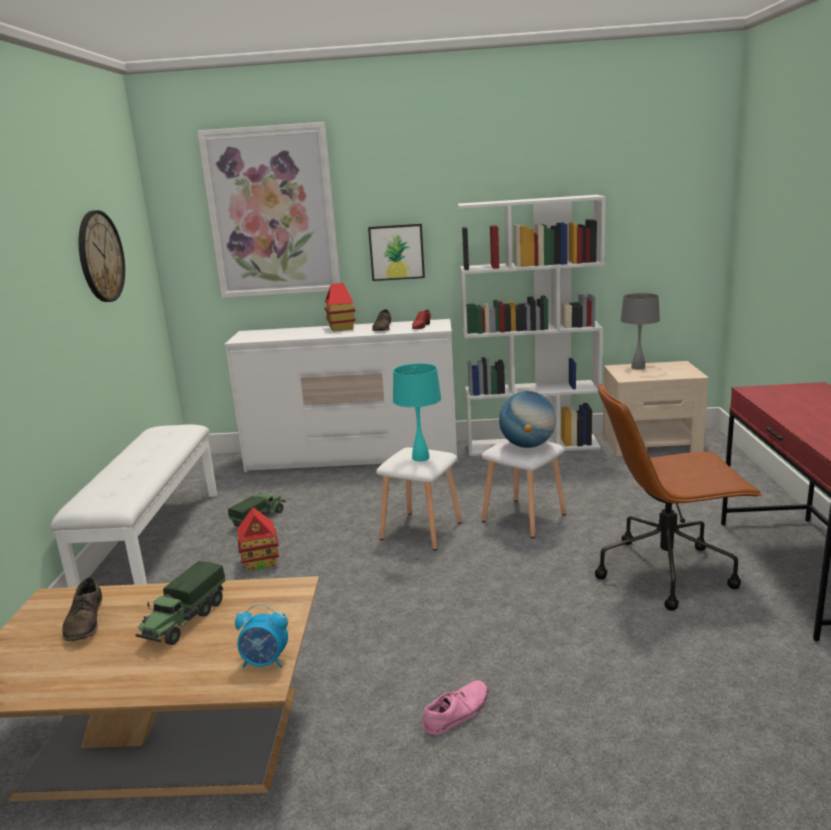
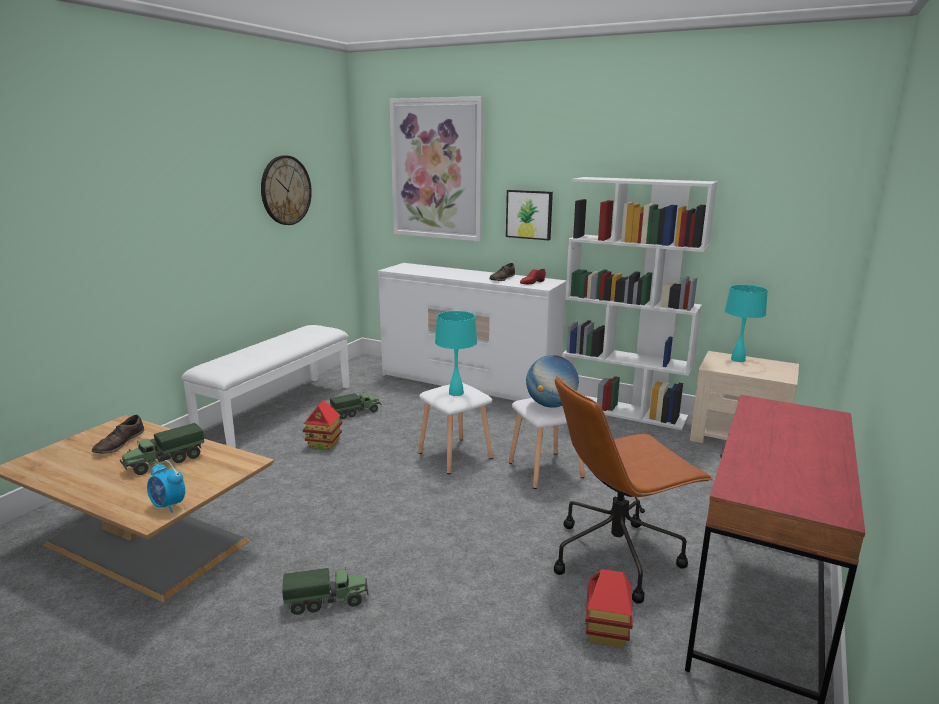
camera: 25 degrees right, 0 degrees up
(341, 328) = (473, 273): toy house -> toy house (606, 632)
(457, 713) = (327, 601): pink shoe -> toy truck
(638, 367) = (737, 359): grey table lamp -> turquoise table lamp
(667, 571) = (617, 556): brown office chair -> brown office chair turned 45 degrees counterclockwise

